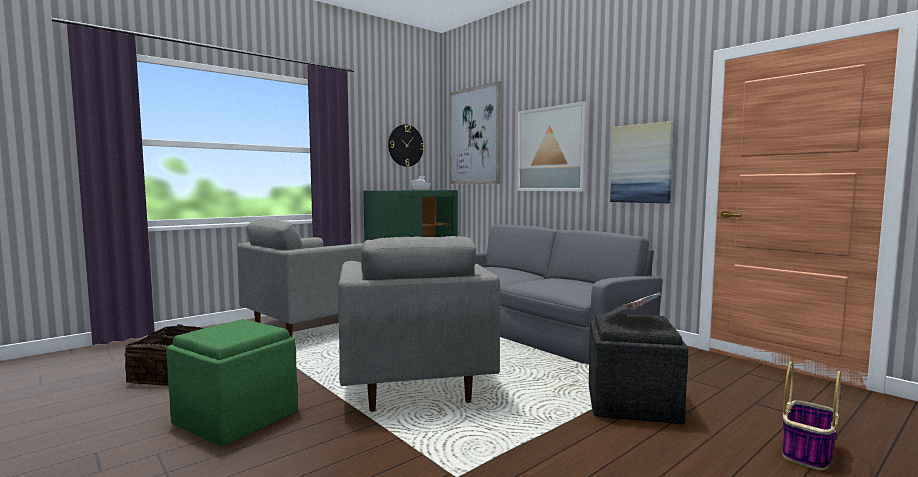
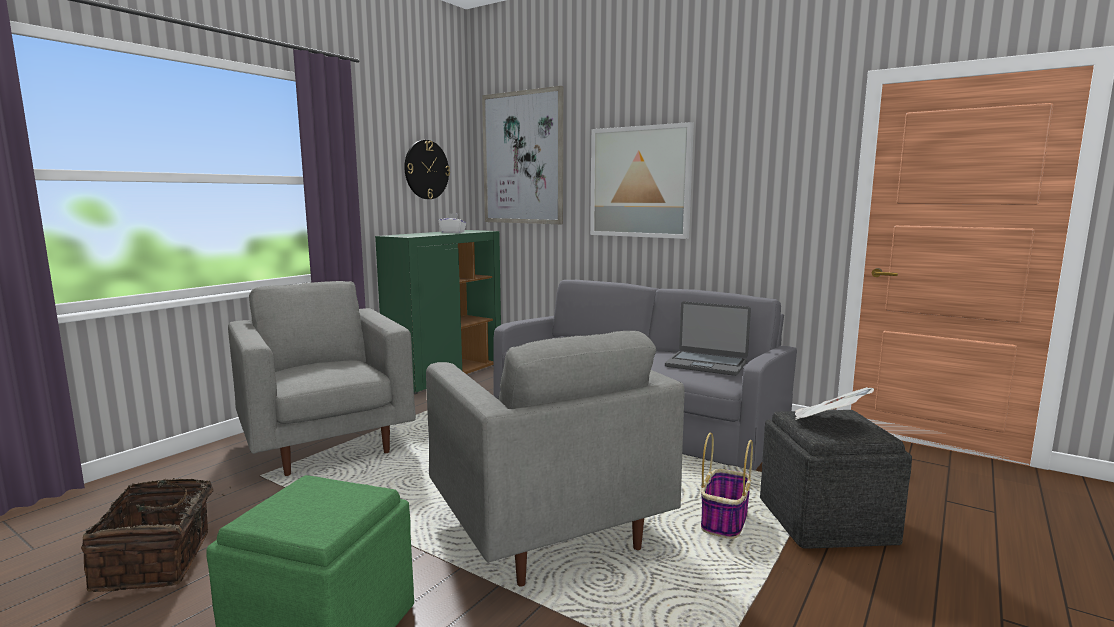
camera: 15 degrees left, 5 degrees up
(306, 326) = (326, 443): grey armchair -> grey armchair turned 120 degrees clockwise
(579, 285) = (706, 364): none -> laptop
(641, 163) = (767, 206): picture -> none
(807, 452) = (1042, 563): basket -> basket (724, 520)

